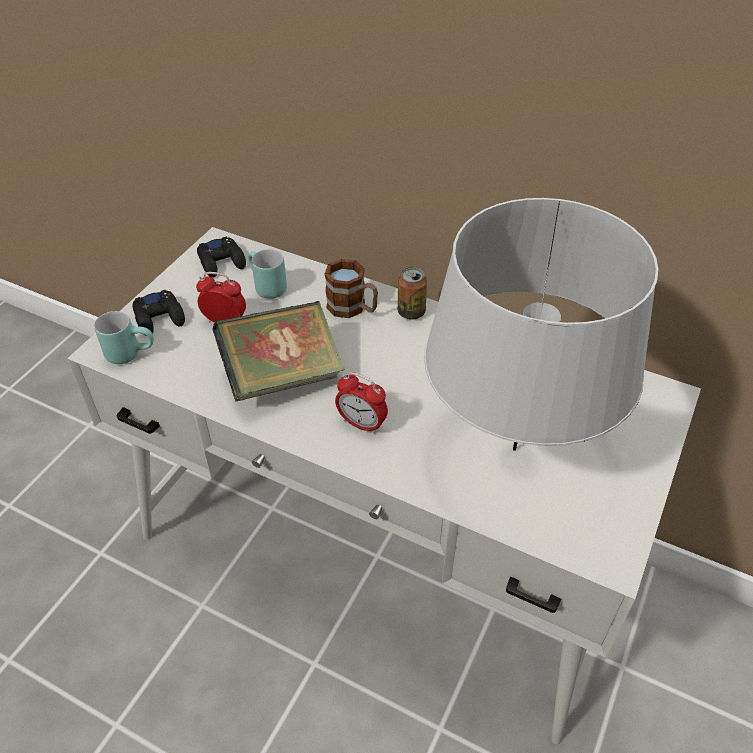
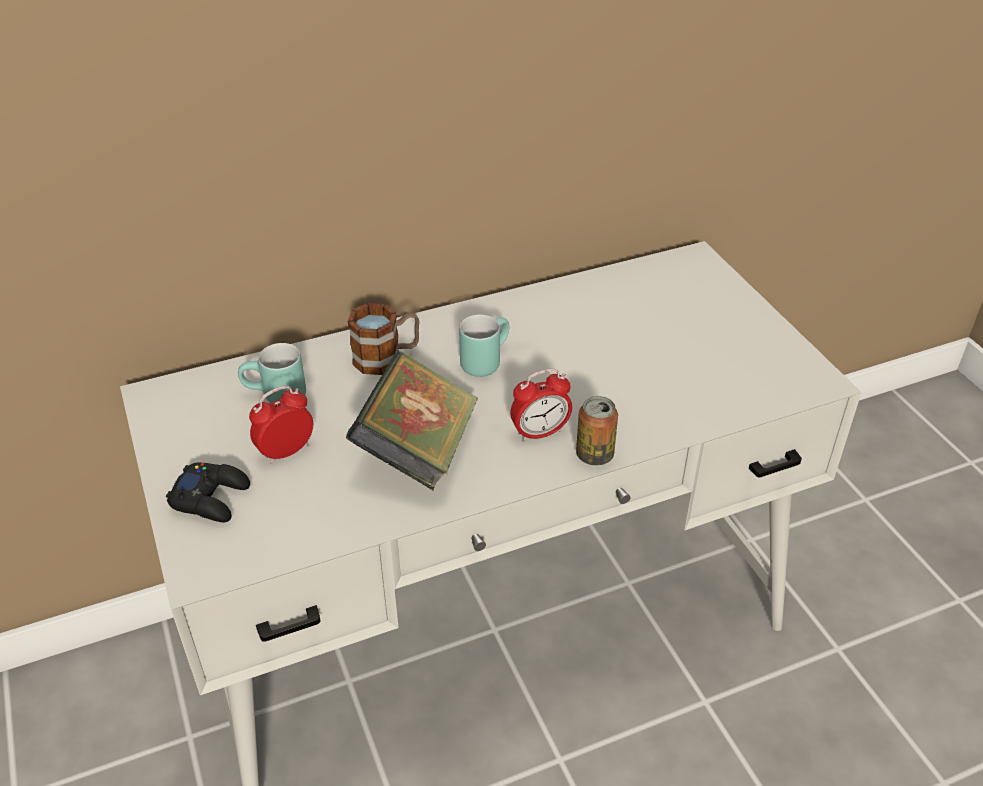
camera: 50 degrees left, 5 degrees down
(131, 352) = (236, 547): turquoise mug -> turquoise mug (484, 360)
(222, 262) = (190, 407): black game controller -> none
(411, 312) = (439, 327): can -> can (594, 455)
(513, 448) = (663, 363): grey table lamp -> none

